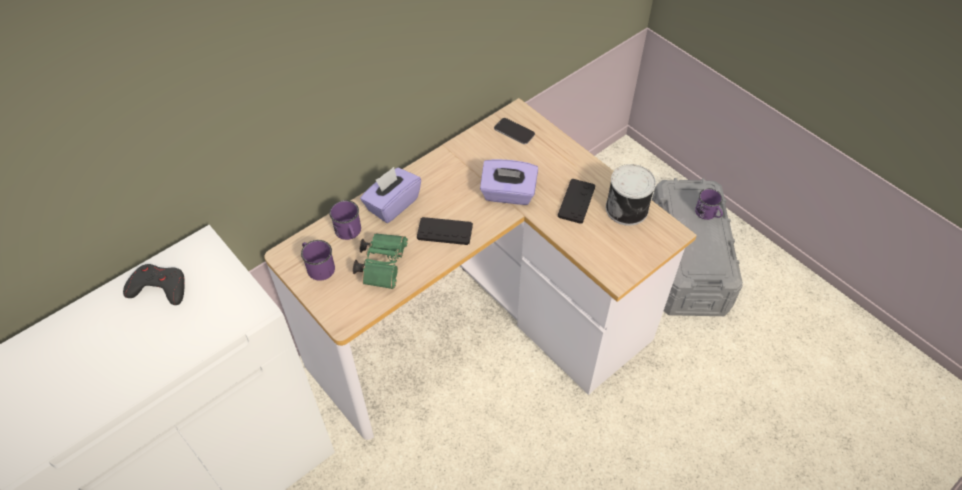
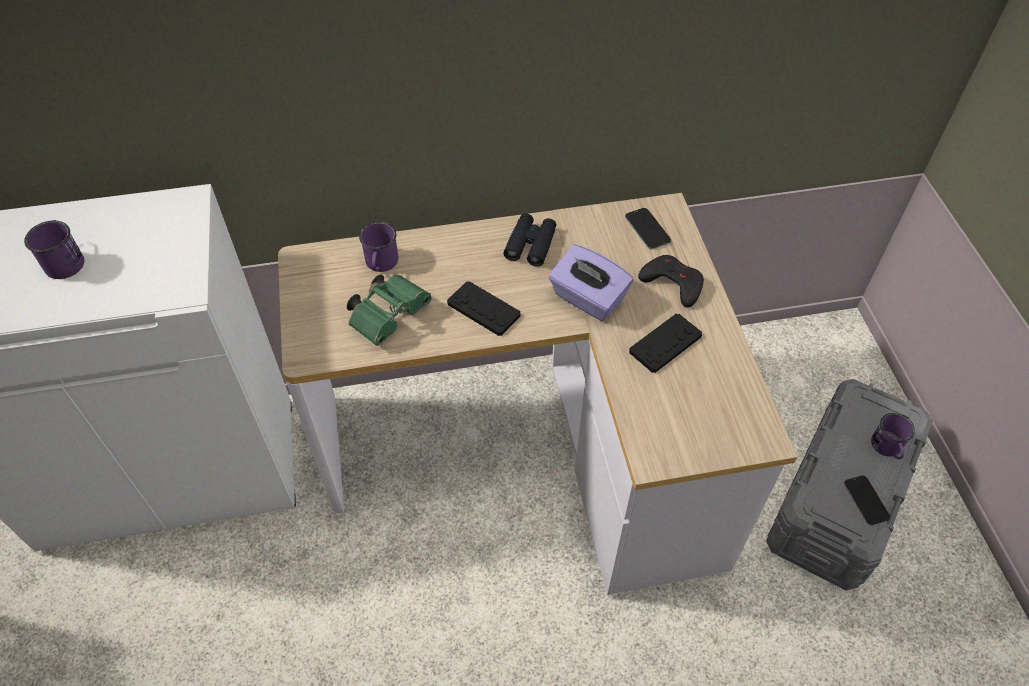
camera: 30 degrees right, 0 degrees up
(159, 288) = (115, 227): black game controller -> black game controller (672, 283)
(318, 266) = (323, 286): purple mug -> purple mug (65, 260)
(392, 204) = (448, 253): purple tissue box -> none
(445, 174) = (530, 244): none -> black binoculars
(628, 208) = (726, 381): can -> none
(715, 252) = (866, 501): none -> phone

